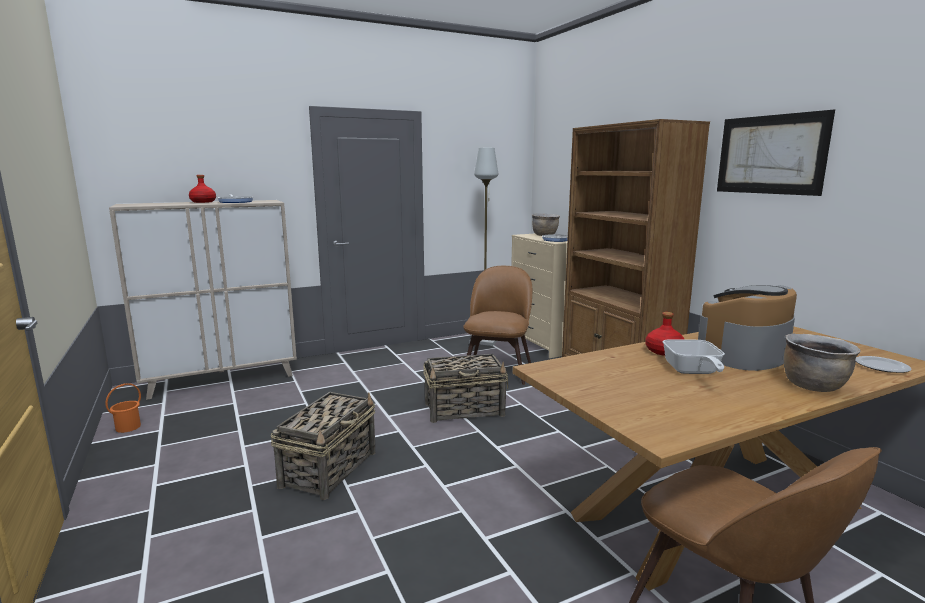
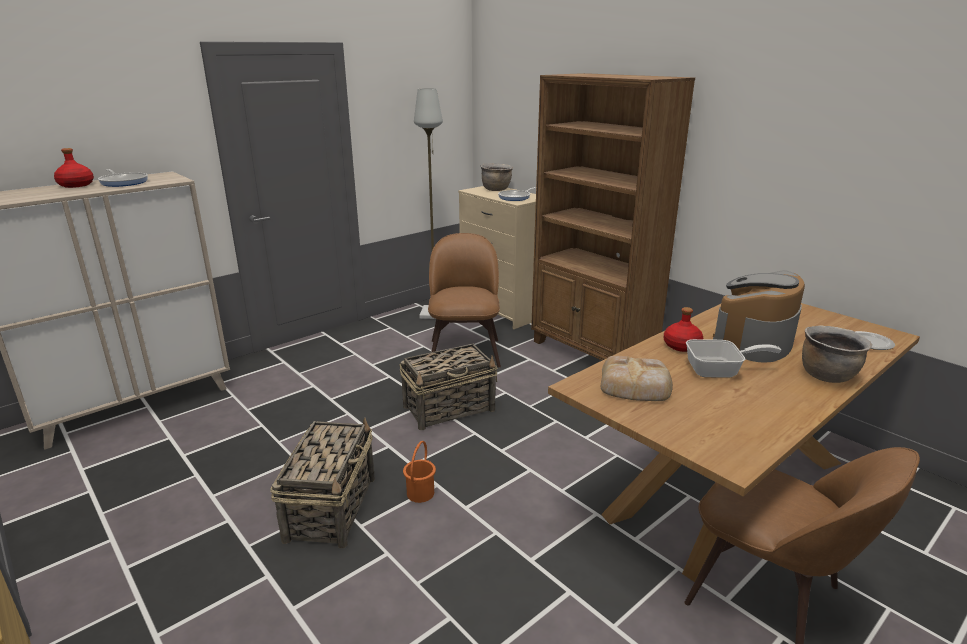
camera: 15 degrees left, 10 degrees up
(127, 427) = (41, 494): orange bucket -> orange bucket (420, 493)
(598, 373) = (636, 385): none -> bread
(692, 372) = (719, 371): frying pan -> frying pan turned 75 degrees counterclockwise
(770, 154) = (759, 120): picture -> none

